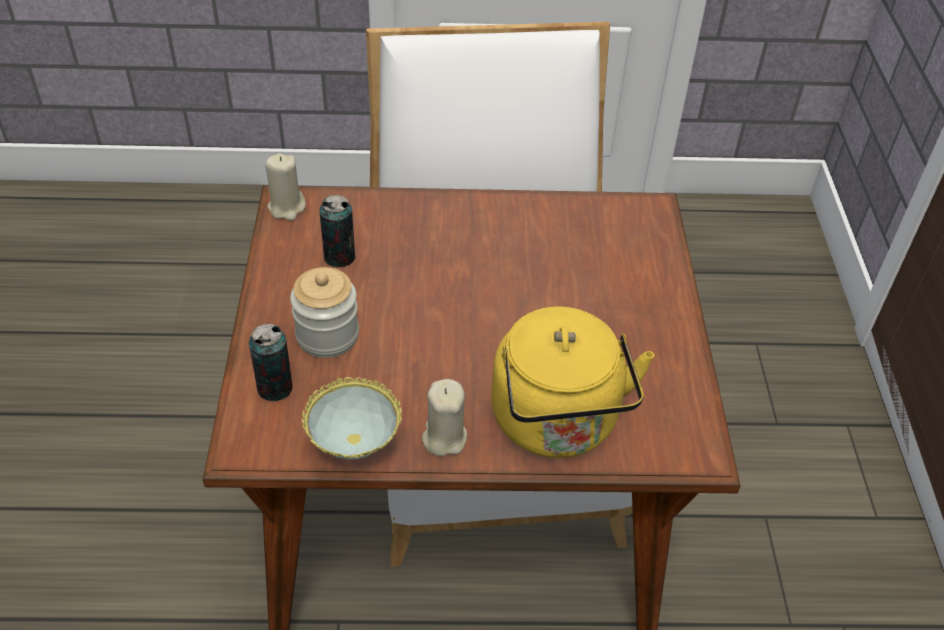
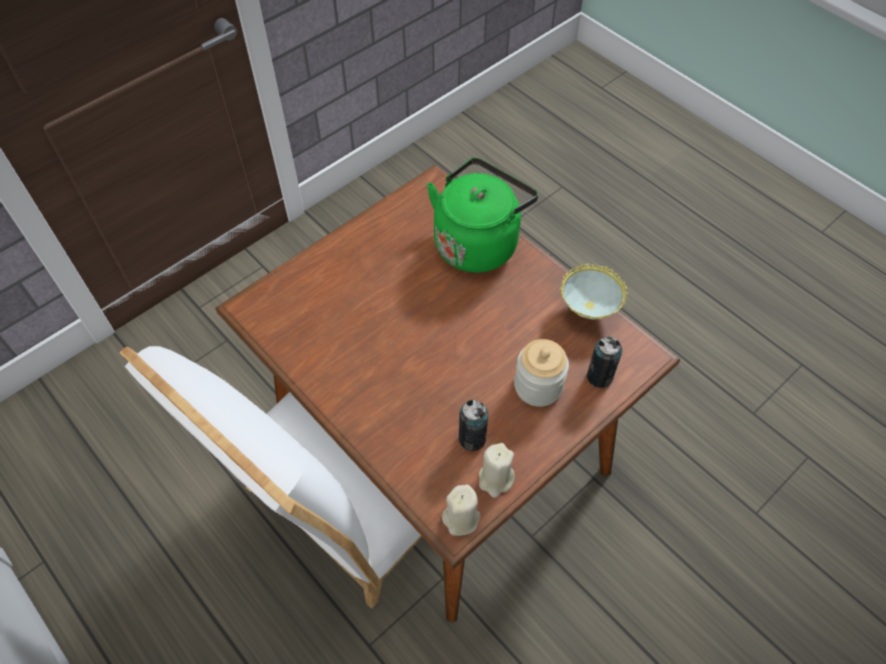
camera: 130 degrees left, 10 degrees up
(444, 437) = (539, 279): beige candle -> beige candle (495, 479)
(557, 424) = (478, 242): yellow kettle -> green kettle

